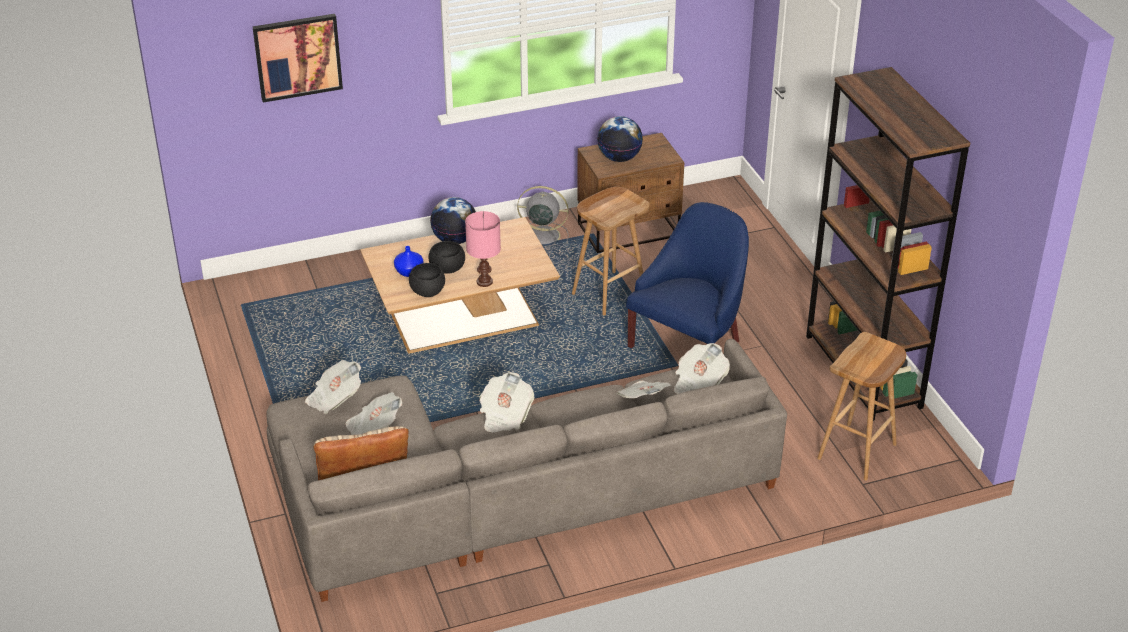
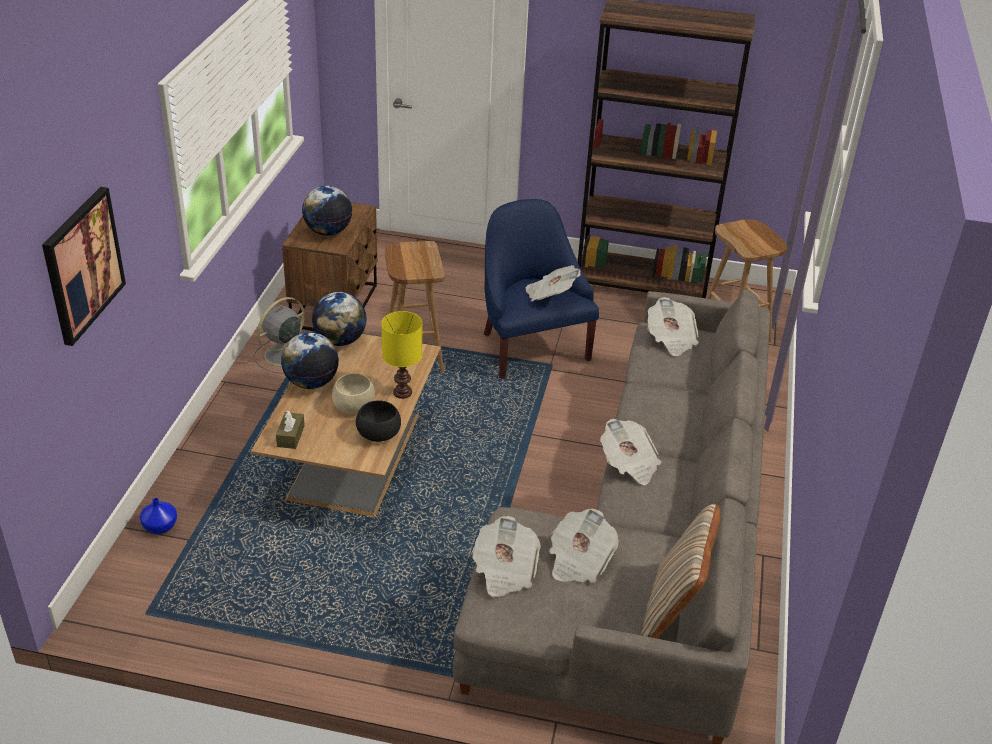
camera: 60 degrees left, 0 degrees up
(389, 257) = (290, 436): none -> brown tissue box
(409, 272) = (331, 433): blue vase -> blue vase (159, 527)
(448, 268) = (353, 406): black bowl -> beige bowl
(485, 282) = (403, 392): pink table lamp -> yellow table lamp
(516, 230) = (340, 341): none -> globe
(642, 400) = (667, 378): newspaper -> newspaper (550, 295)

